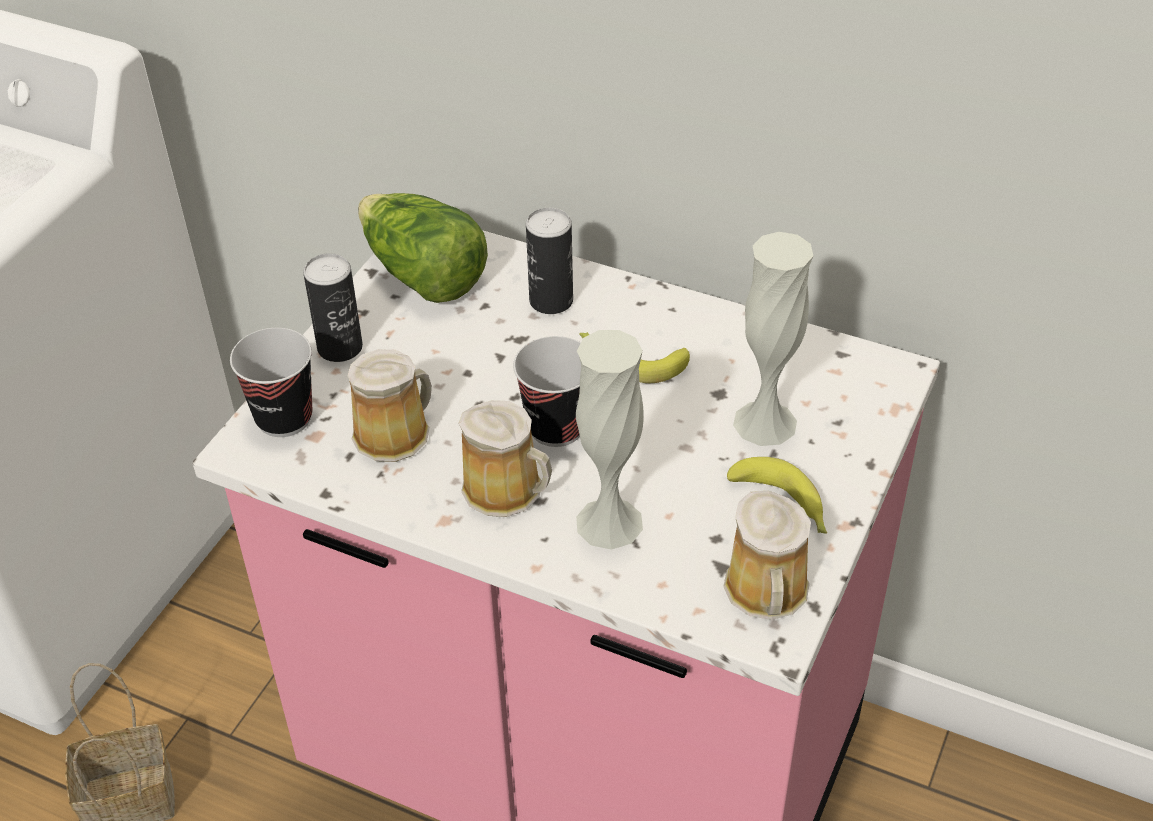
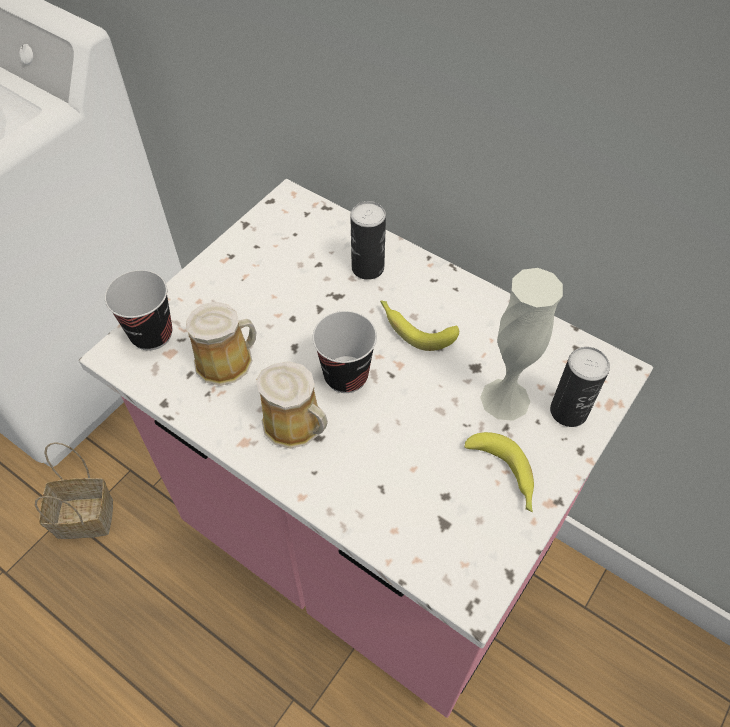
camera: 10 degrees right, 10 degrees up
(340, 347) = (206, 282): can -> can (568, 411)
(422, 275) = (280, 232): lettuce -> none
(609, 523) = (366, 467): white vase -> none
(766, 593) = (474, 555): mug -> none

